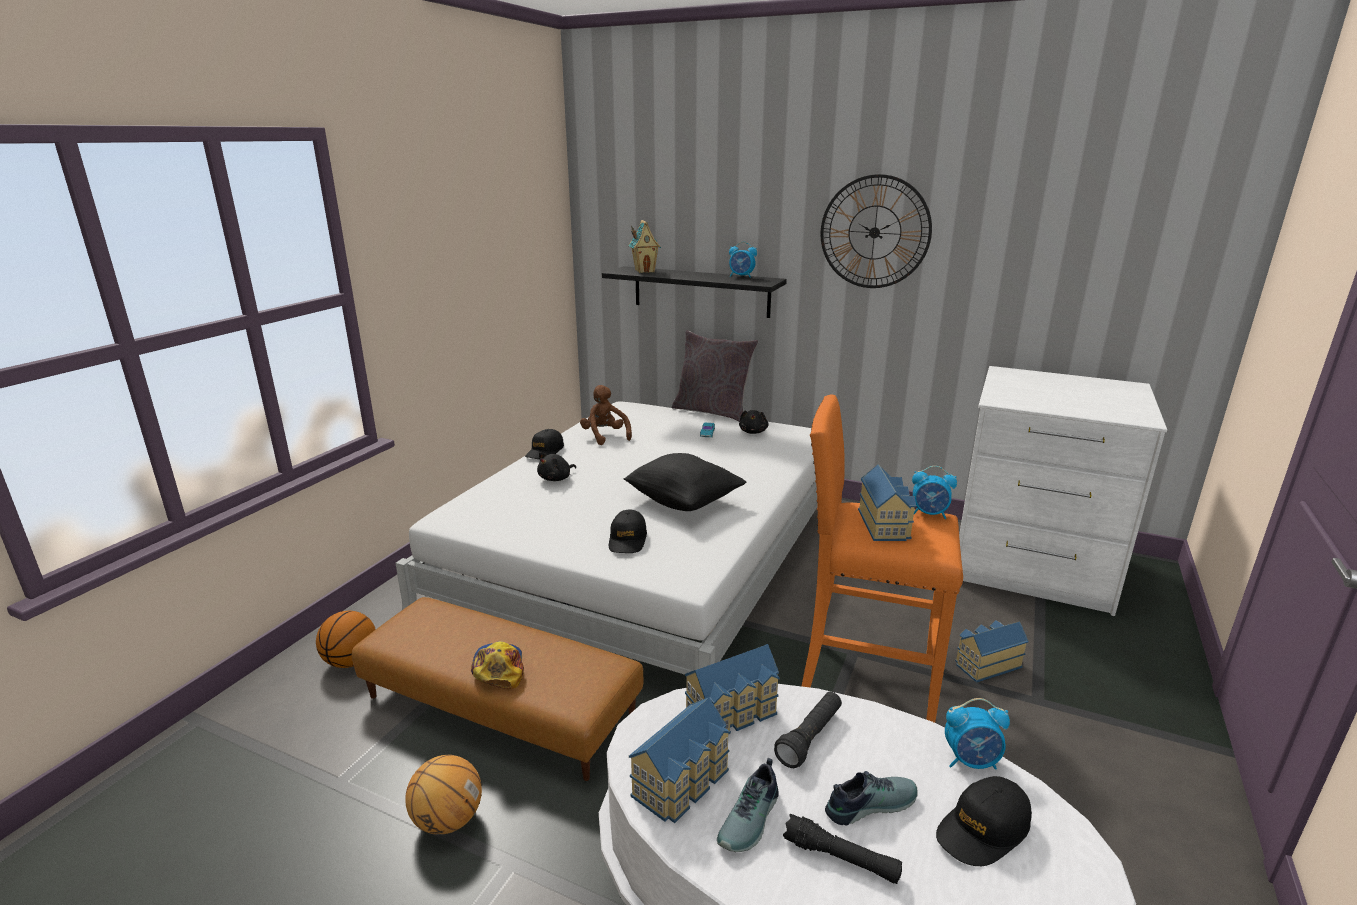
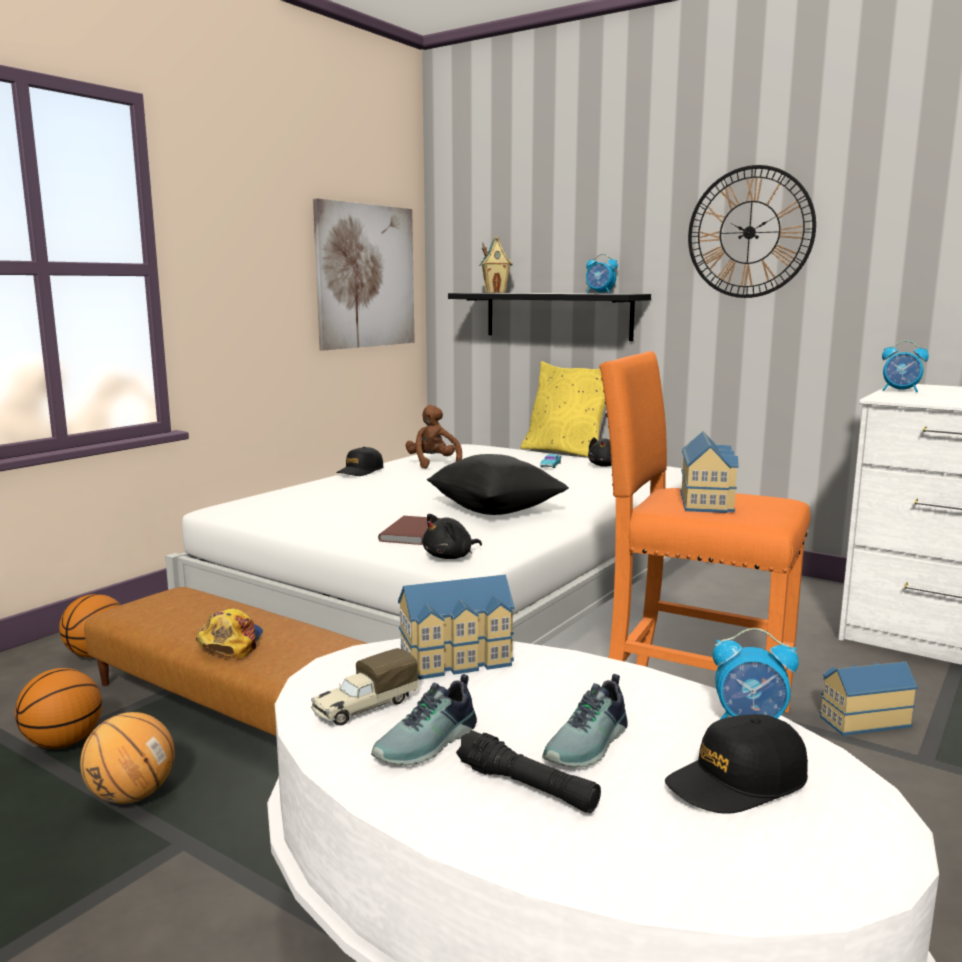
camera: 10 degrees right, 10 degrees down
(364, 769) = (64, 743): none -> basketball
(525, 259) = (366, 276): none -> picture
(556, 478) = (360, 488): black plush toy -> black plush toy (450, 557)
(627, 540) = (413, 533): black cap -> brown book
(684, 782) = (364, 707): toy house -> toy truck
(712, 411) = (567, 452): grey pillow -> yellow pillow
(810, 738) = (543, 687): black flashlight -> none
(869, 803) = (590, 745): shoe -> shoe turned 135 degrees clockwise
(929, 514) = (770, 497): alarm clock -> alarm clock (901, 391)

